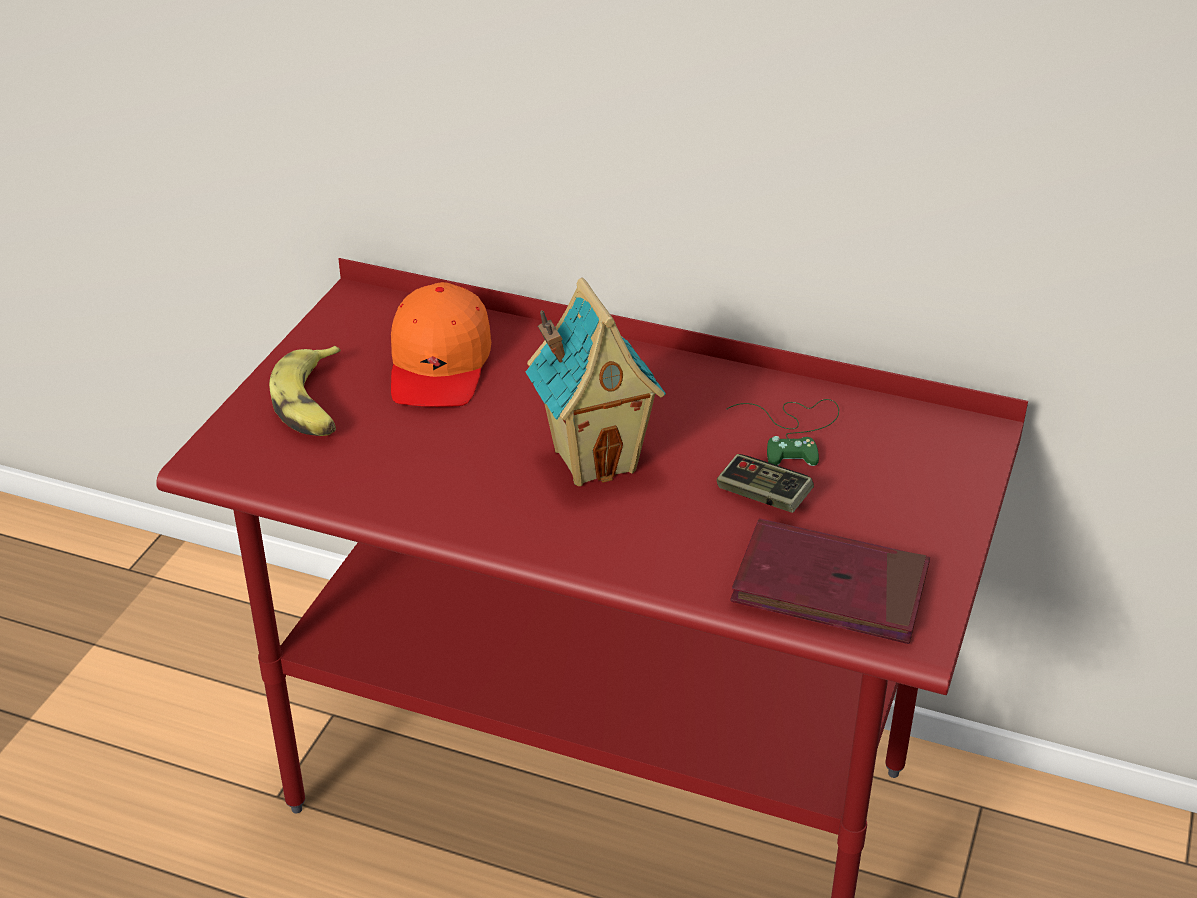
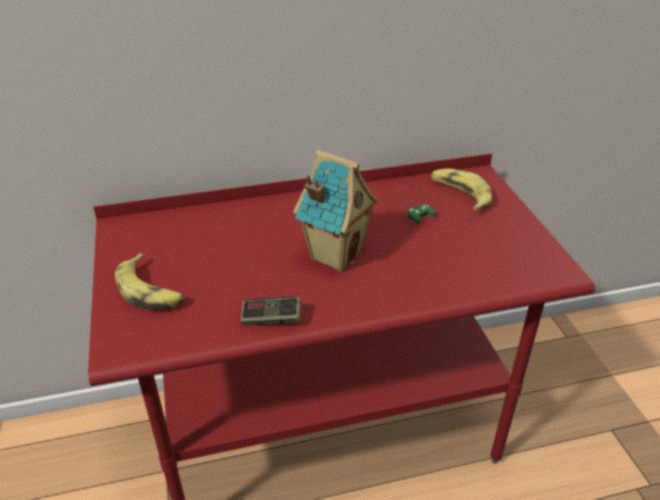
camera: 35 degrees left, 0 degrees up
(440, 365) = (203, 241): orange cap -> none
(763, 496) = (429, 239): game controller -> game controller (271, 319)
(830, 588) = (505, 267): red book -> none
(900, 450) = (460, 194): none -> banana

